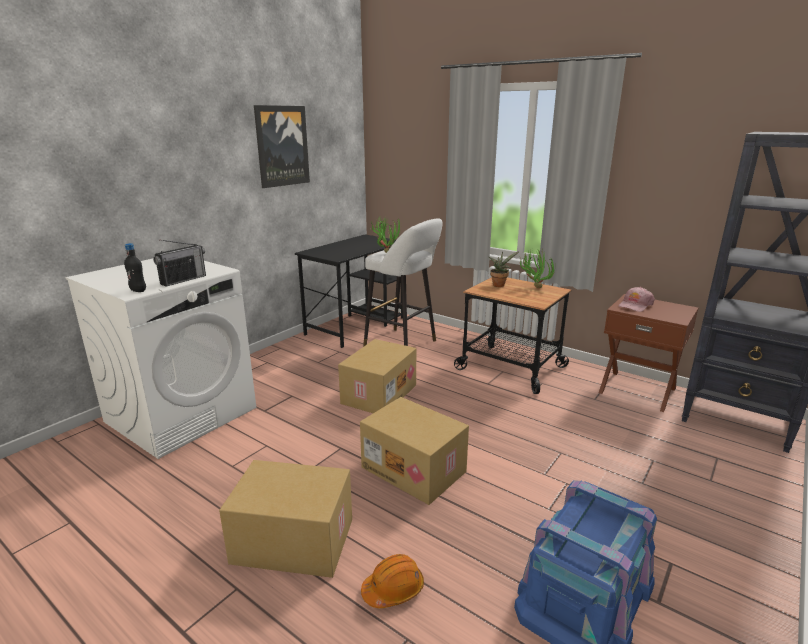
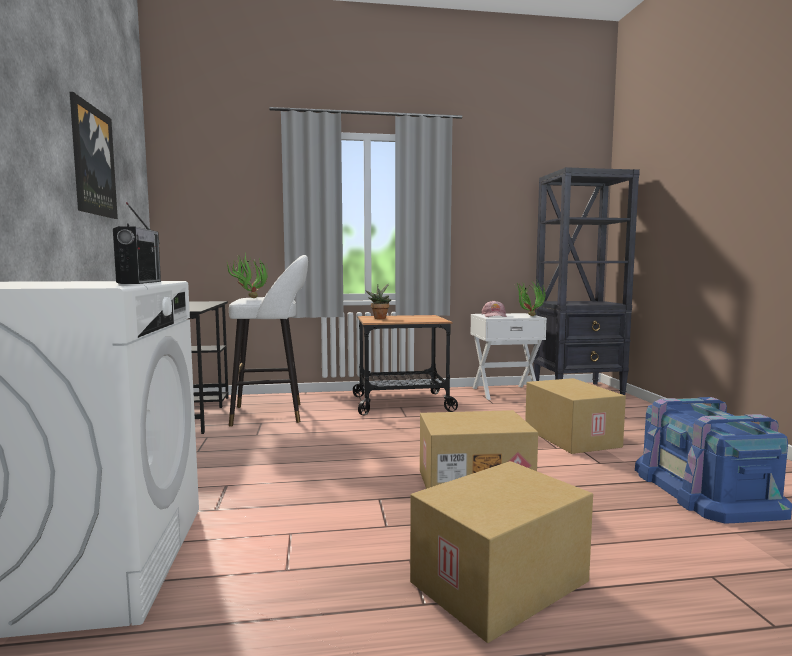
camera: 45 degrees left, 15 degrees down
(138, 290) = (103, 285): black bottle -> none
(378, 393) = (326, 451): cardboard box -> cardboard box (569, 437)
(393, 589) = (637, 556): orange hard hat -> none
(534, 287) = (407, 316): potted plant -> potted plant (527, 316)
(637, 390) = (504, 392): brown nightstand -> white nightstand

